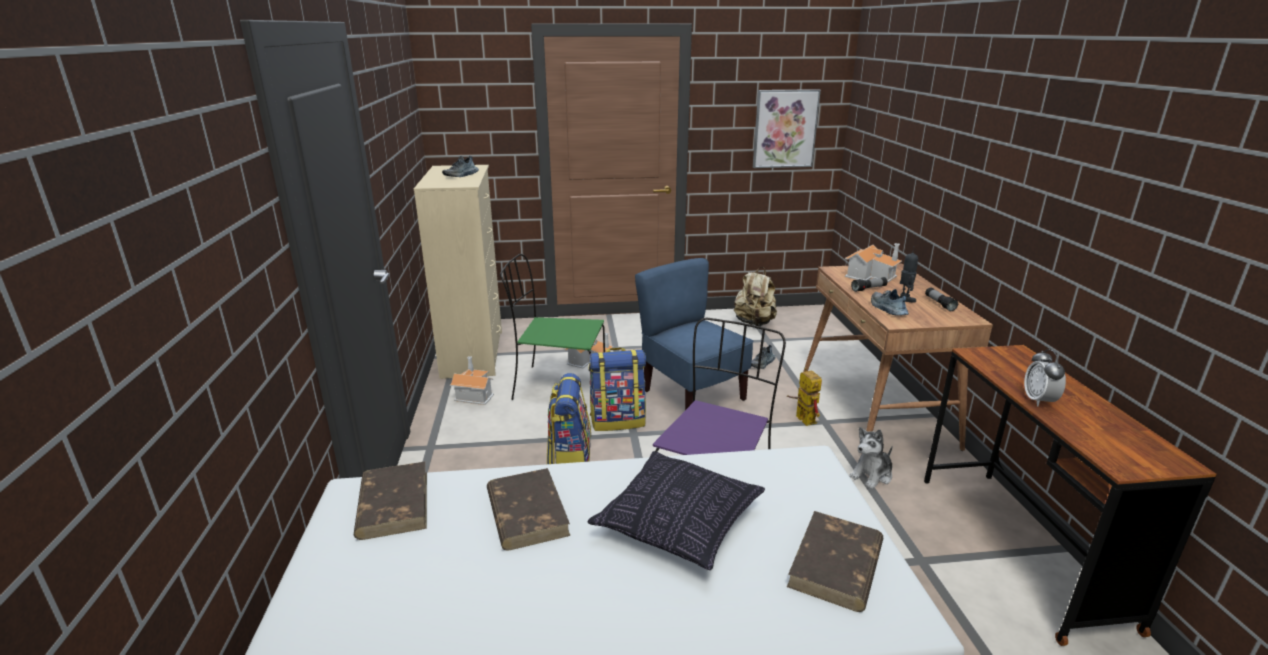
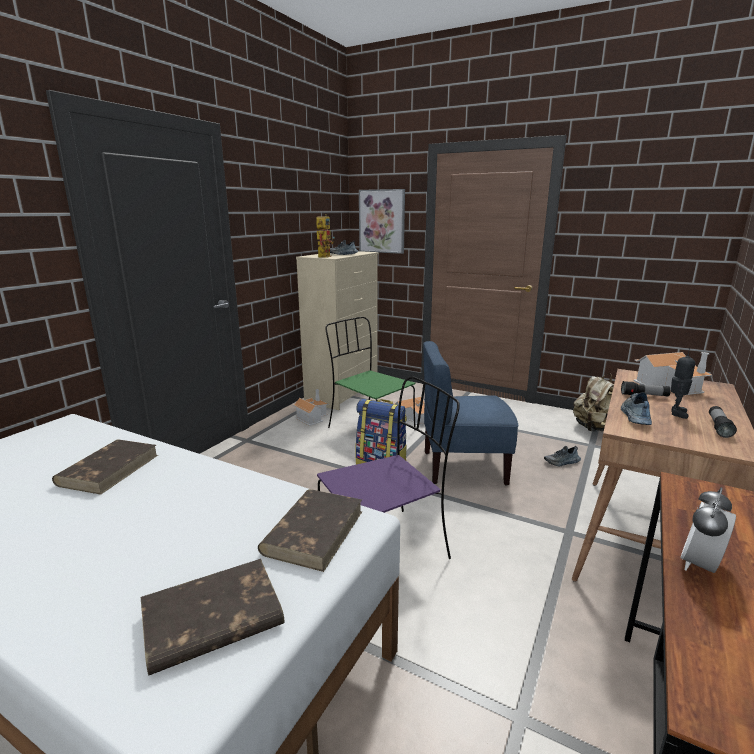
camera: 35 degrees right, 5 degrees down
(393, 503) = (67, 436): brown book -> brown book (314, 531)
(569, 460) = (314, 479): backpack -> none
(677, 524) = (169, 520): pillow -> none
(692, 396) = (463, 467): blue chair -> blue chair turned 90 degrees counterclockwise
(785, 129) = (660, 237): picture -> picture (382, 221)
(801, 418) = (547, 519): toy robot -> toy robot (324, 256)
(872, 475) = (564, 602): plush toy -> none

